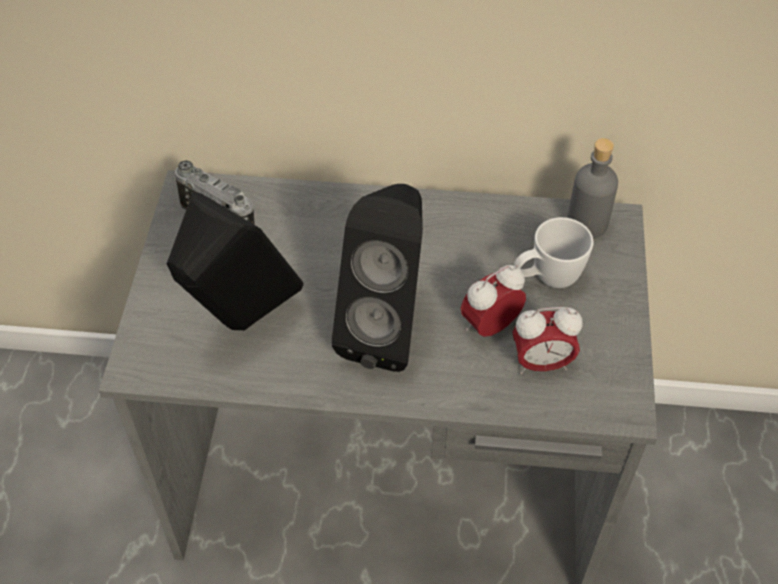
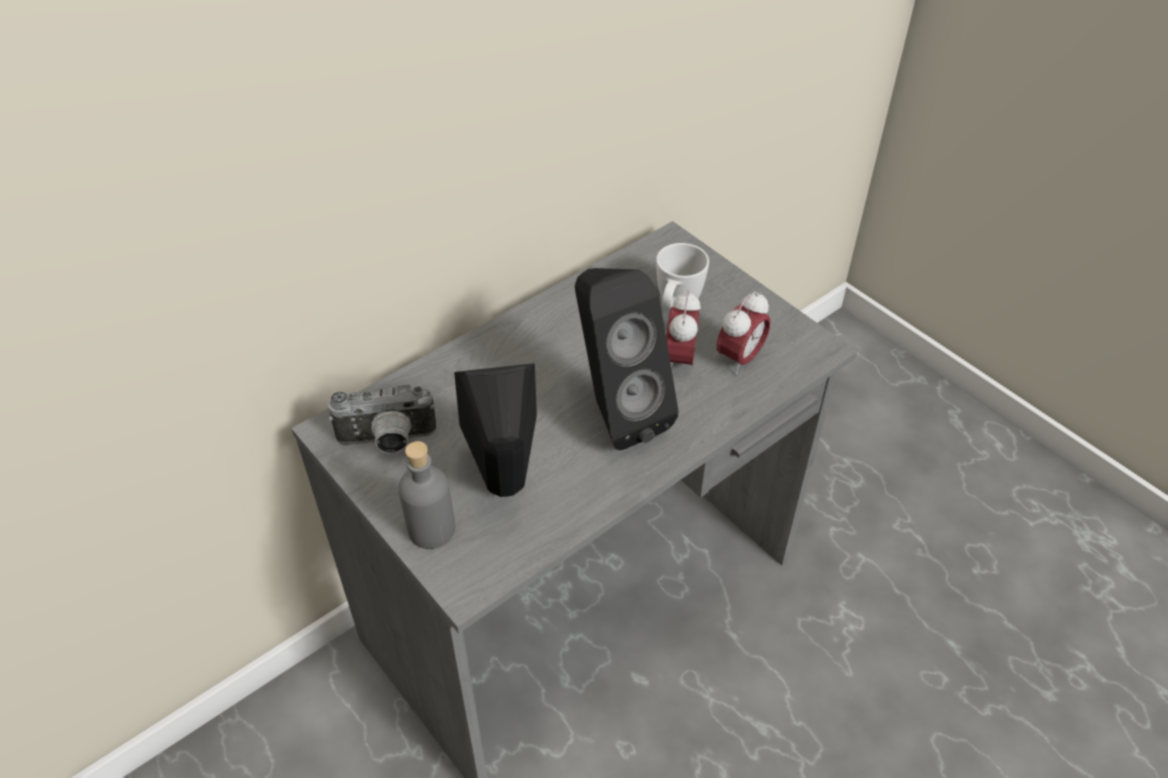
camera: 45 degrees left, 5 degrees down
(587, 223) = (655, 254): grey bottle -> grey bottle (431, 529)

